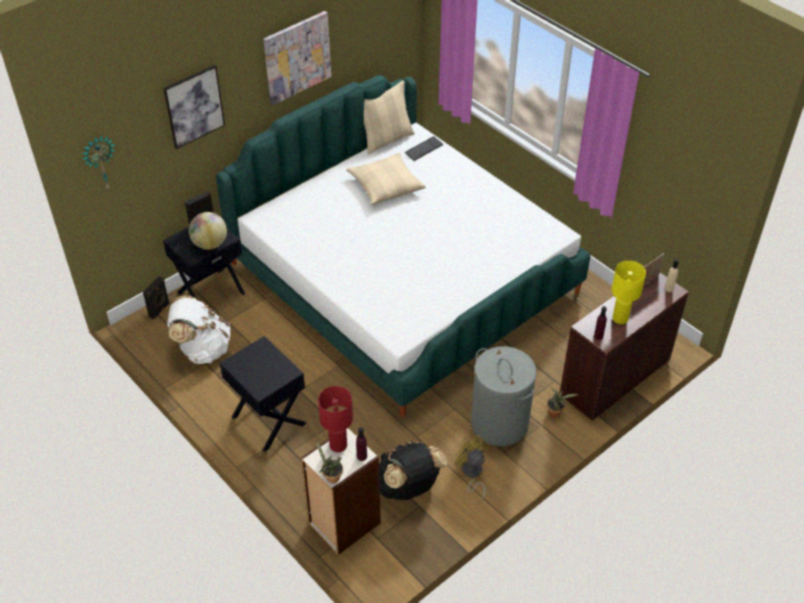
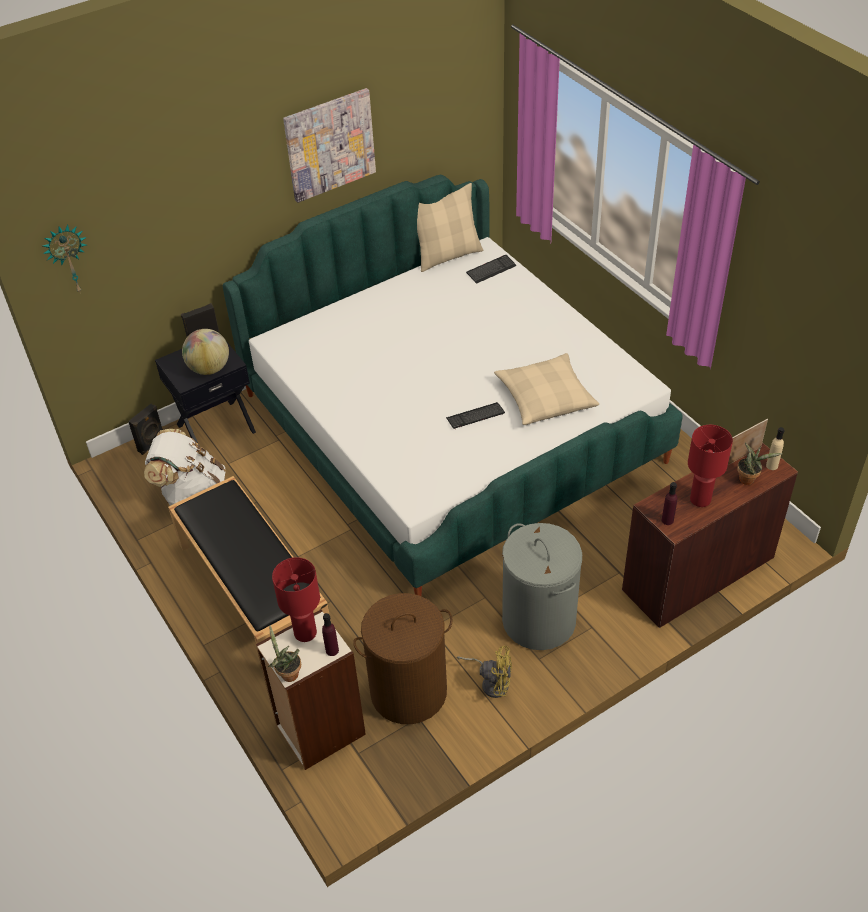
camera: 10 degrees right, 0 degrees up
(194, 106) = (192, 197): picture -> none
(268, 421) = (252, 591): black nightstand -> black bench
(385, 185) = (435, 311): beige pillow -> beige pillow (545, 397)
(408, 487) = (408, 692): black backpack -> brown laundry basket
(433, 267) = (475, 416): none -> keyboard
(471, 474) = (491, 682): yellow fan -> yellow fan turned 135 degrees clockwise
(556, 412) = (613, 612): potted plant -> potted plant (748, 479)
(620, 318) = (701, 500): yellow table lamp -> red table lamp

